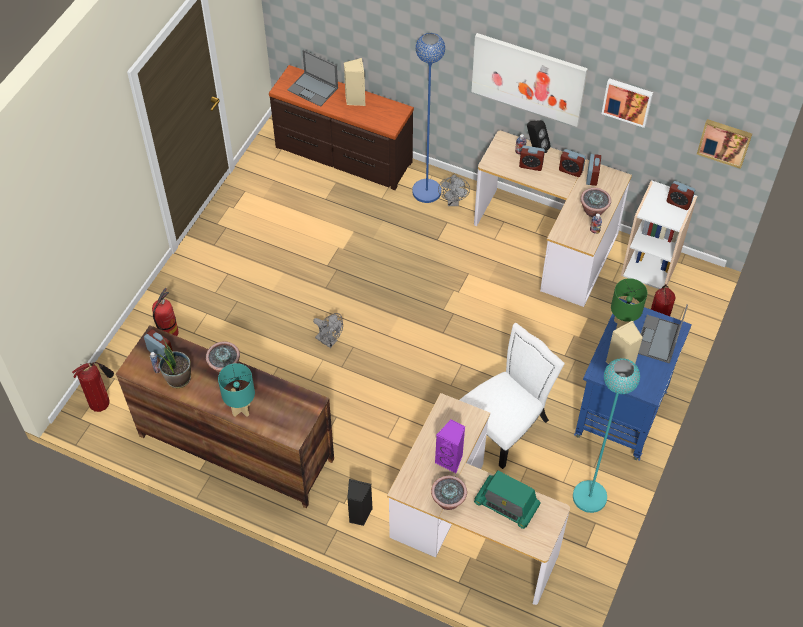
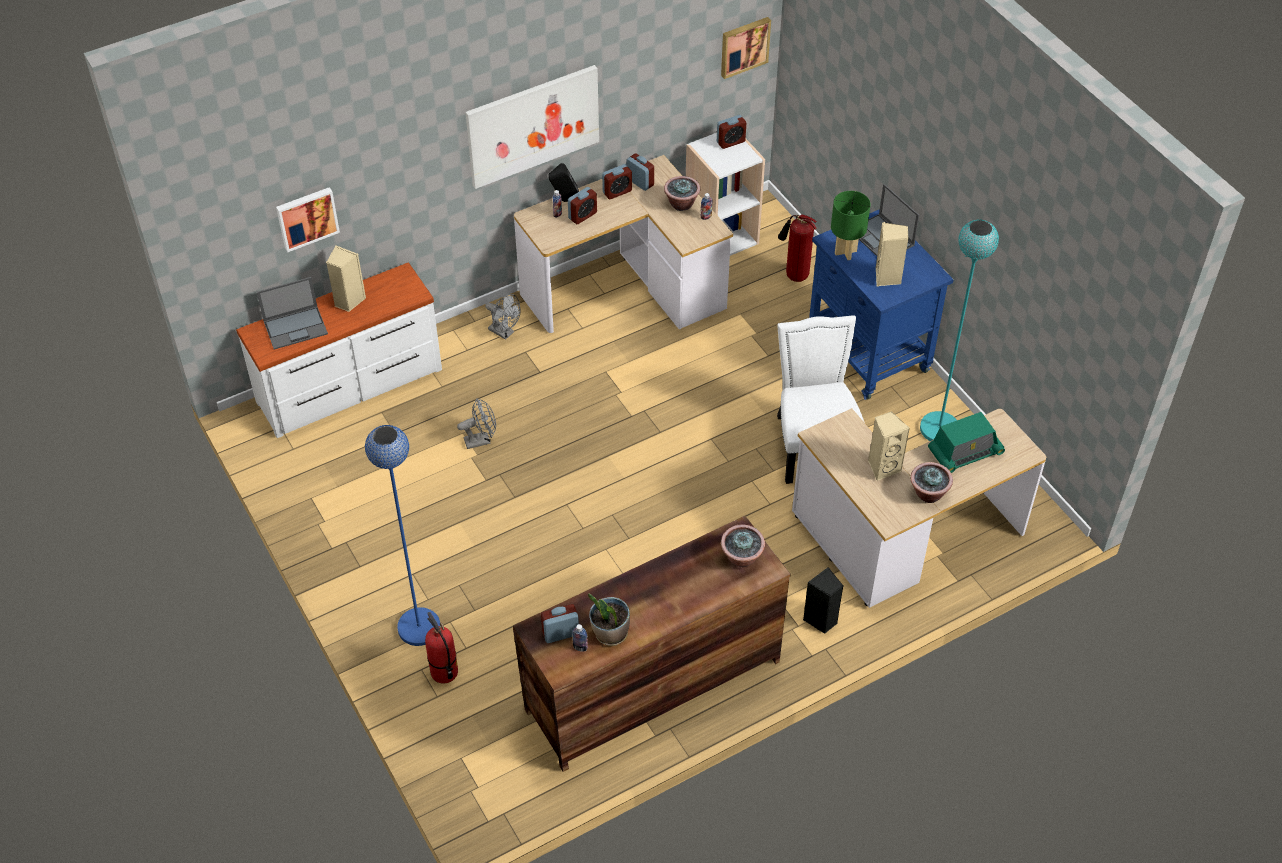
camera: 55 degrees left, 5 degrees down
(102, 403) = (485, 787): fire extinguisher -> none
(225, 367) = (630, 584): potted plant -> potted plant (741, 558)
(241, 410) = (699, 597): turquoise table lamp -> none
(329, 341) = (587, 531): grey fan -> grey fan (481, 440)
(343, 155) = (350, 387): brown dresser -> white dresser
(426, 191) = (469, 345): blue floor lamp -> blue floor lamp (418, 627)
(450, 460) = (883, 467): purple speaker -> beige speaker
(627, 101) = (642, 72): picture -> picture (307, 217)

